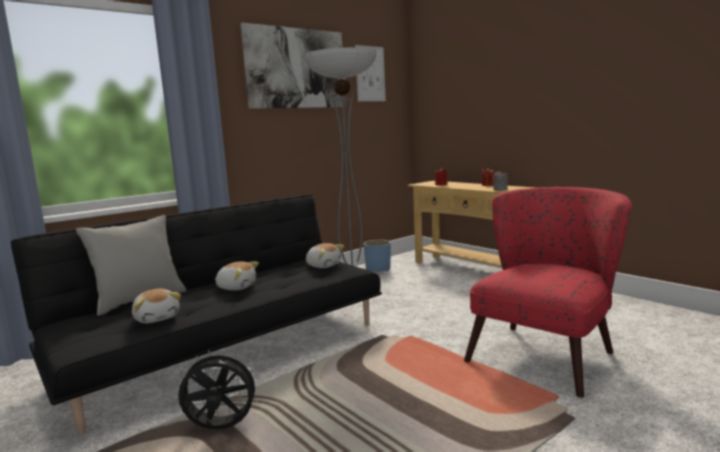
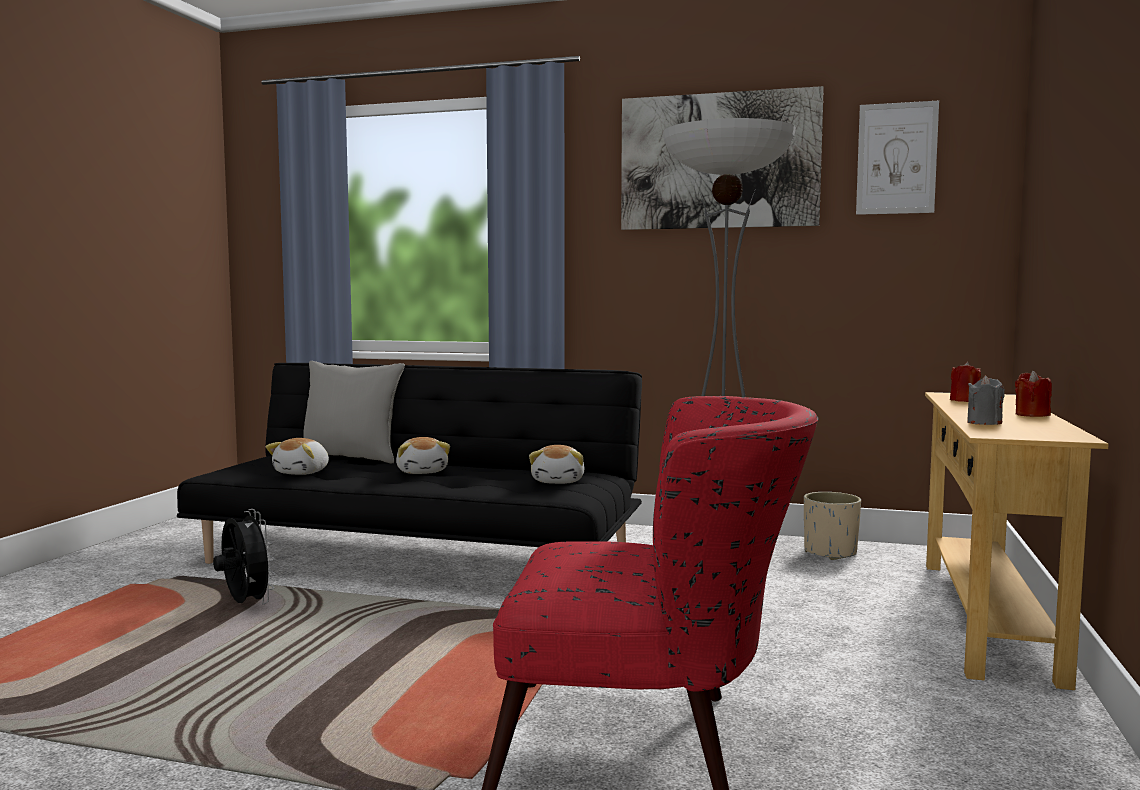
camera: 55 degrees right, 5 degrees down
(378, 269) = (831, 553): blue planter -> beige planter

